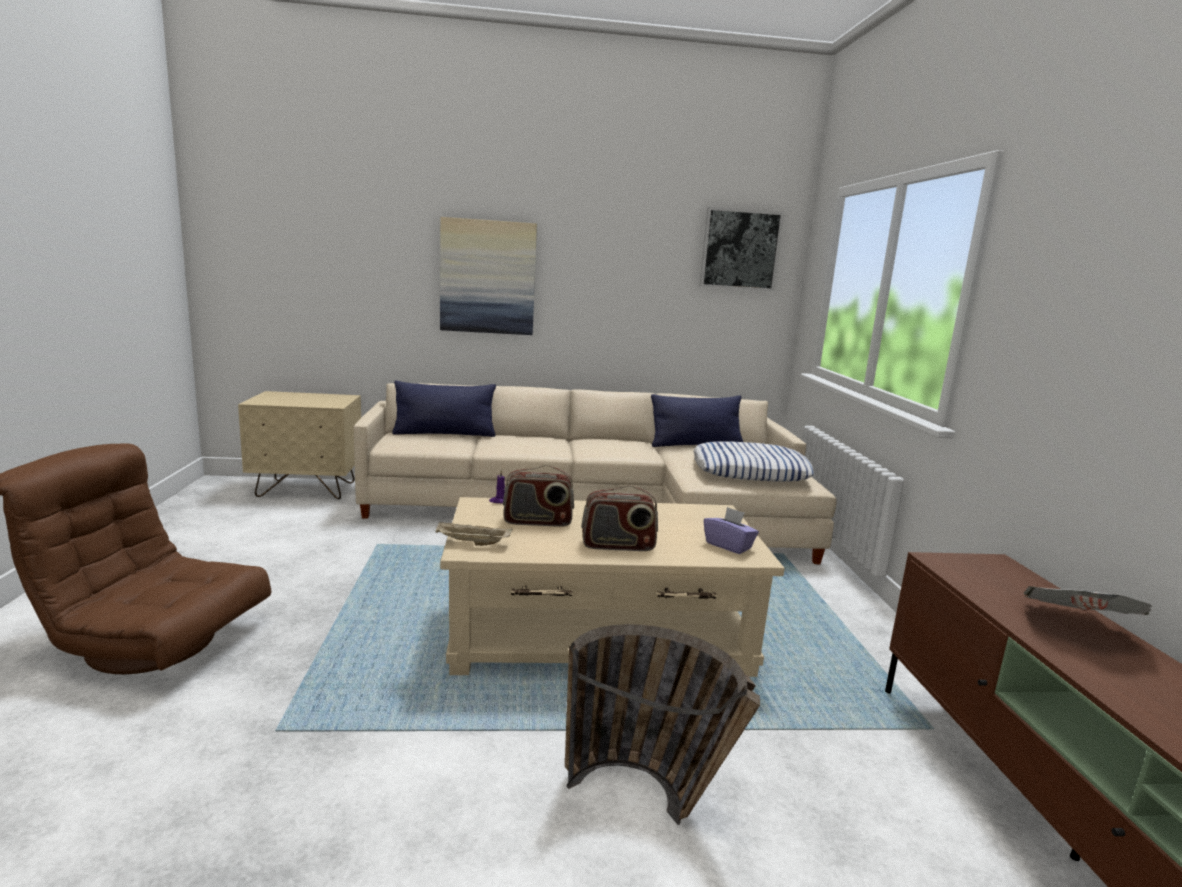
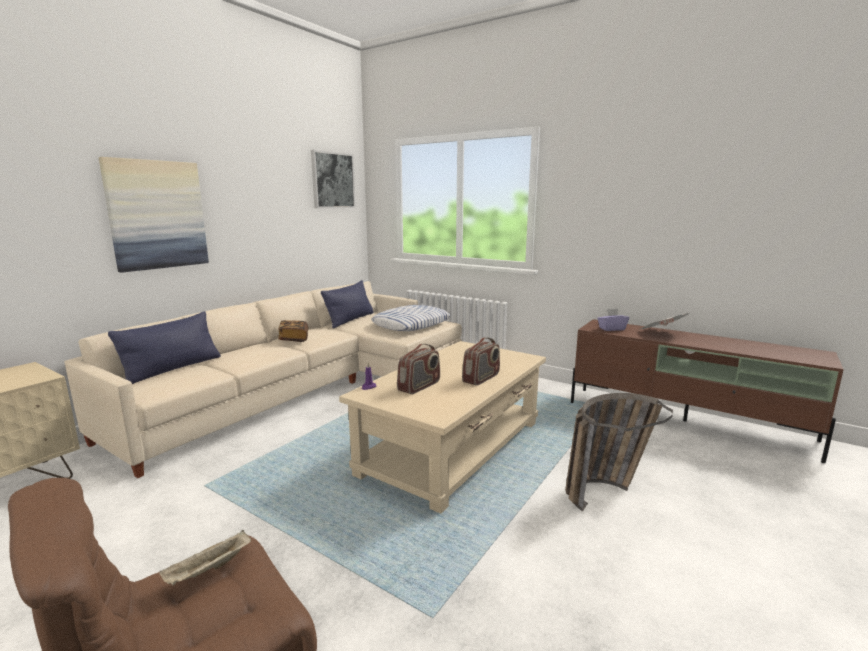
camera: 50 degrees left, 0 degrees up
(471, 543) = (429, 412): beige tray -> beige tray (209, 570)
(587, 442) = (294, 338): none -> book
(728, 545) = (510, 357): purple tissue box -> purple tissue box (611, 329)

